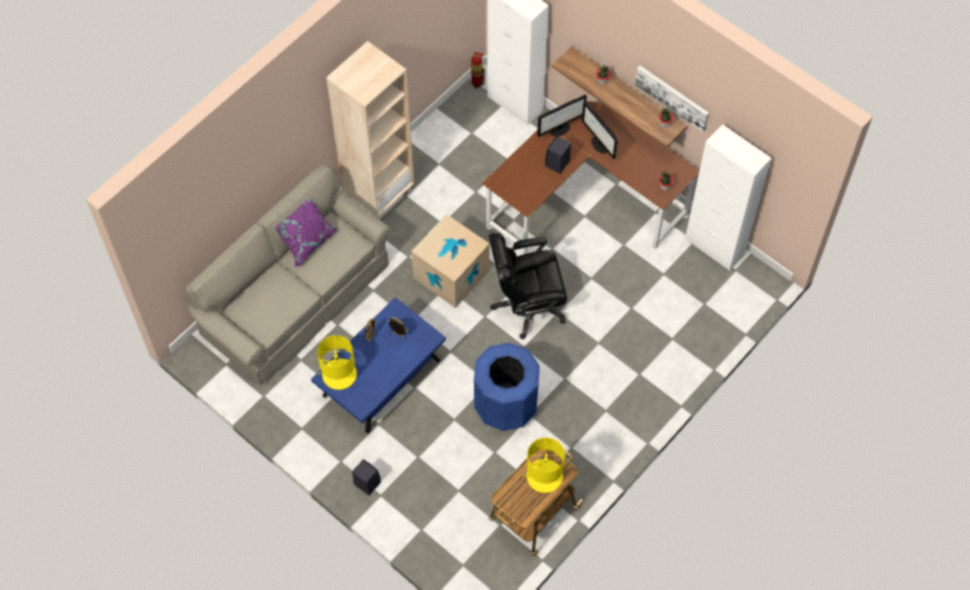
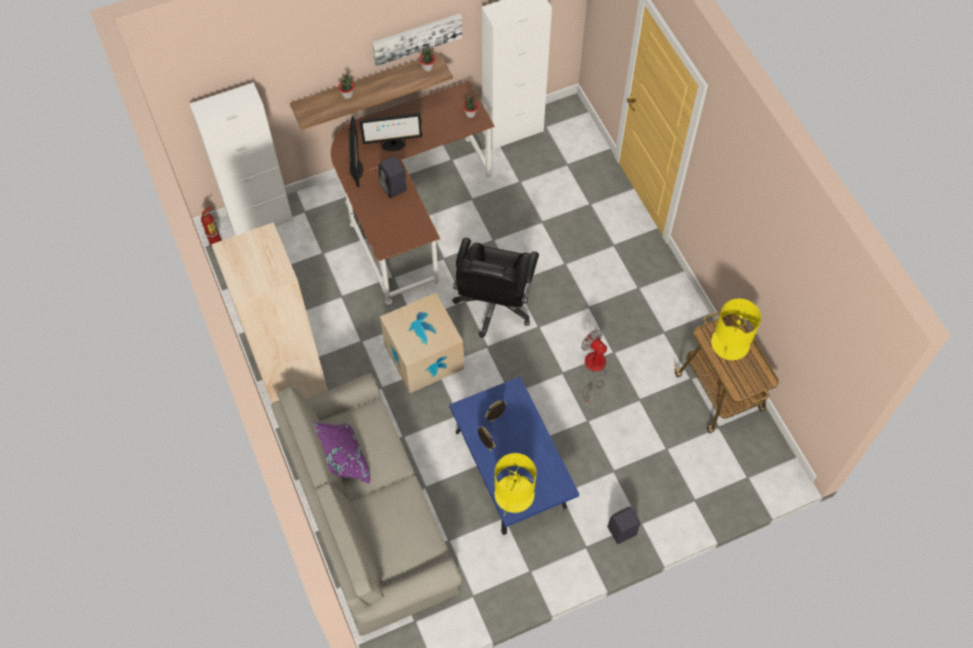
camera: 65 degrees left, 0 degrees up
(505, 405) = (594, 369): blue trash can -> fan

